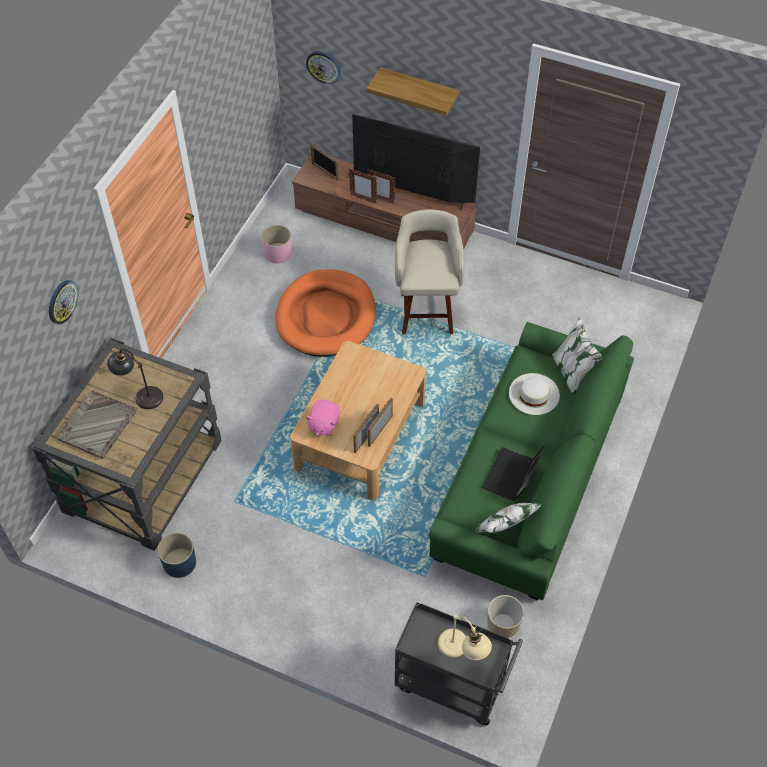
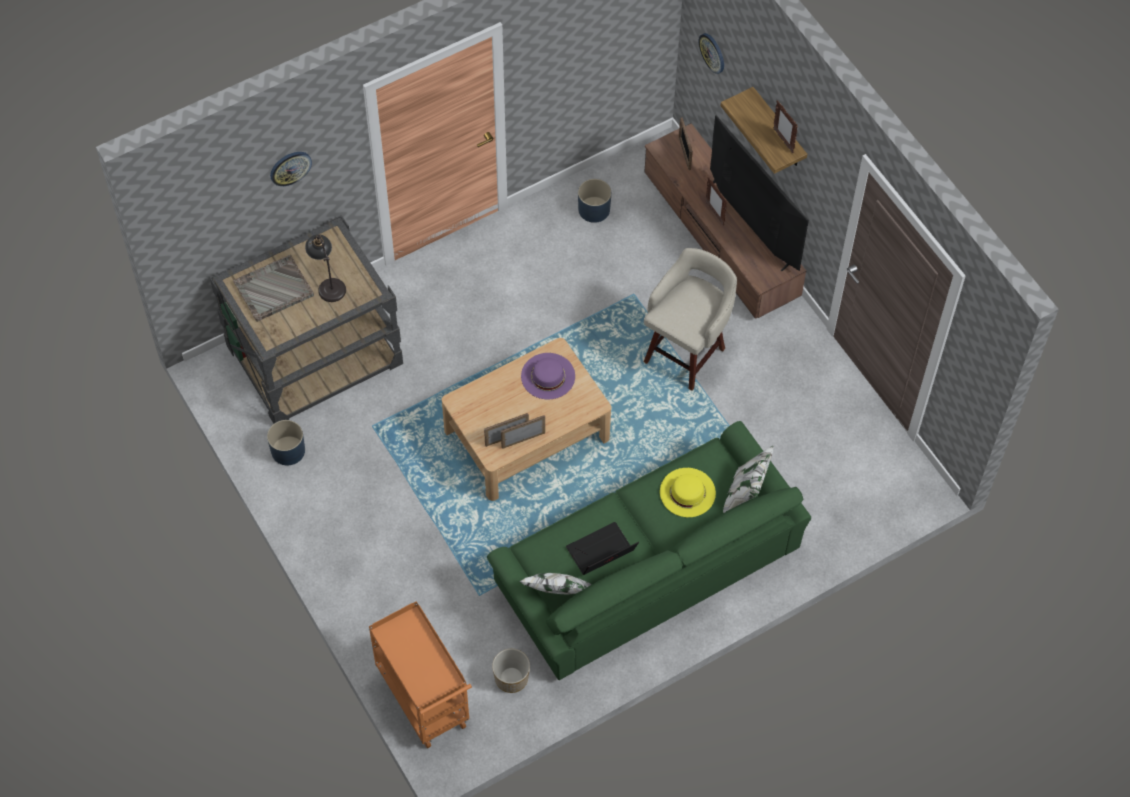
camera: 35 degrees right, 5 degrees up
(278, 253) = (593, 210): pink planter -> blue planter
(323, 424) = (479, 403): pink plush toy -> none
(326, 316) = (588, 301): orange dog bed -> none
(359, 373) = (548, 376): none -> purple hat
(363, 199) = (697, 203): picture frame -> picture frame (783, 140)
(452, 689) = (424, 701): grey cart -> orange cart
(462, 652) = (422, 665): beige table lamp -> none
(534, 394) = (687, 492): white hat -> yellow hat

